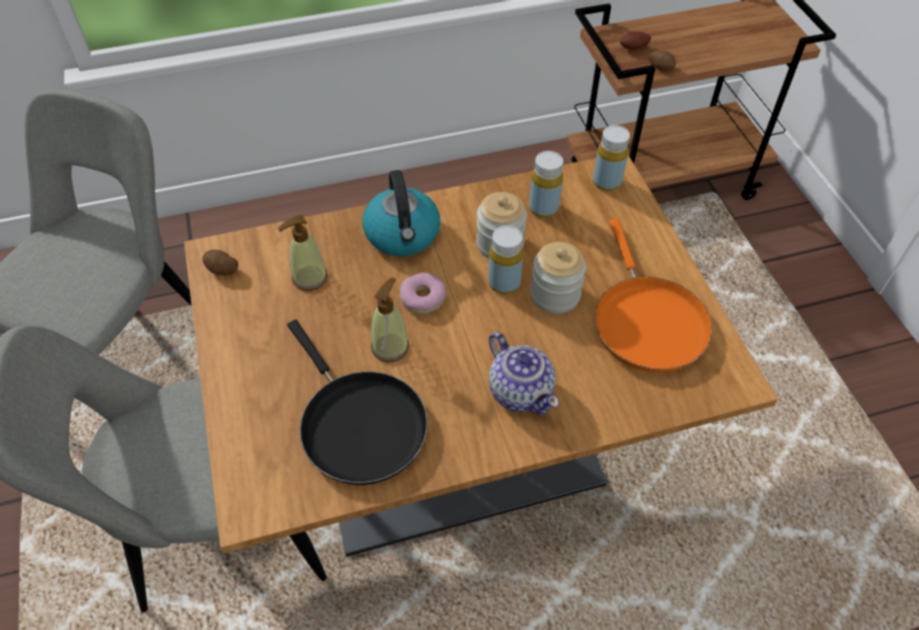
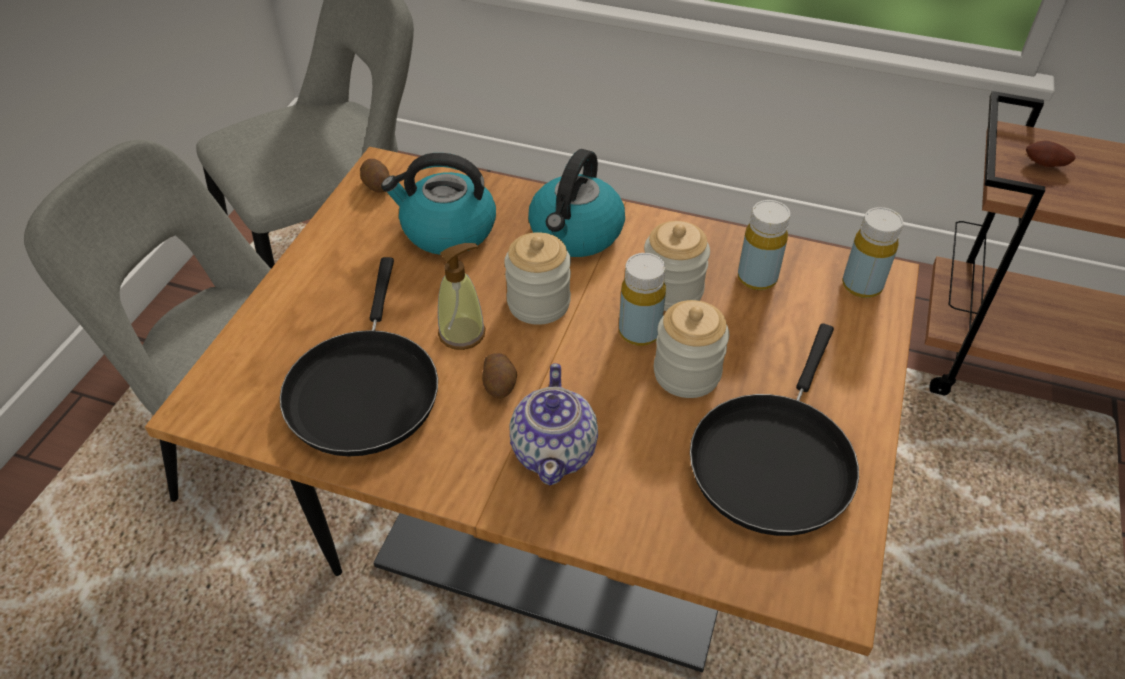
camera: 35 degrees right, 5 degrees down
(309, 278) = (447, 230): soap dispenser -> kettle
(422, 298) = (538, 303): donut -> jar
(647, 321) = (774, 459): orange frying pan -> black frying pan
(661, 67) = (1066, 199): potato -> potato (500, 385)

